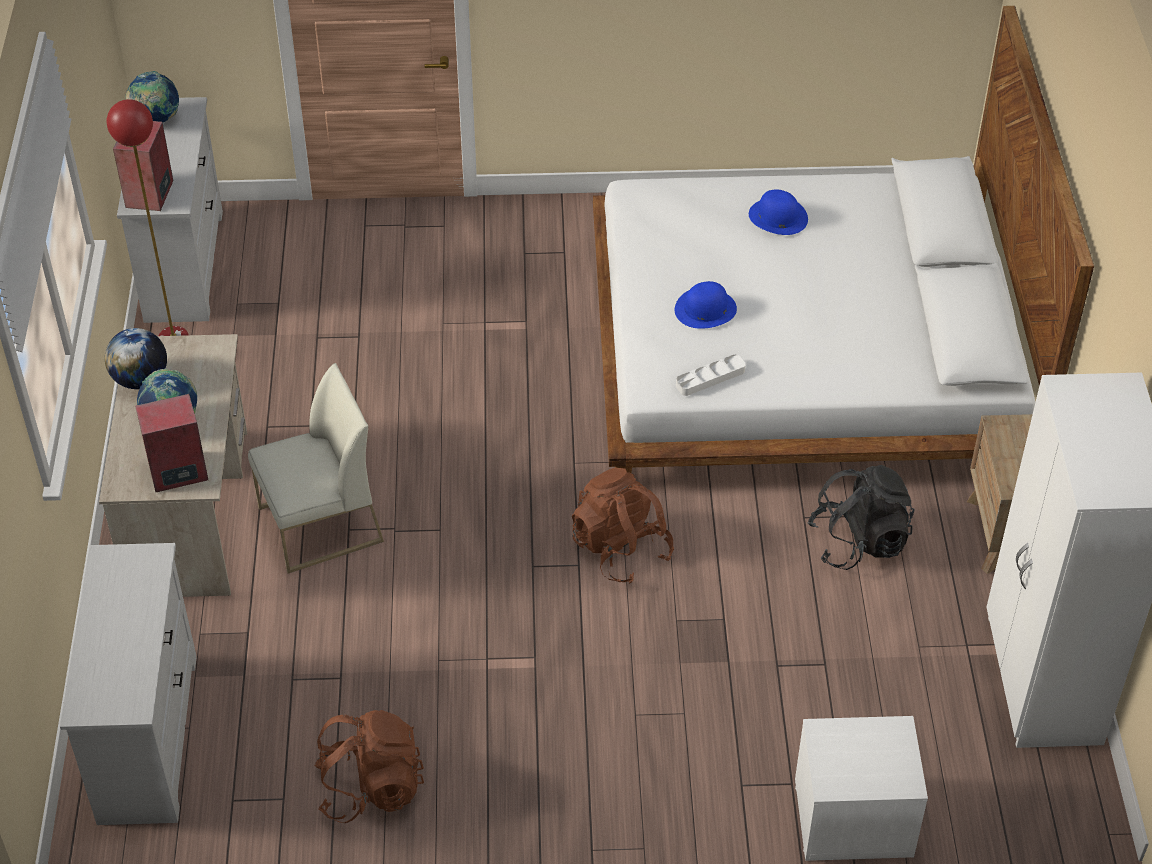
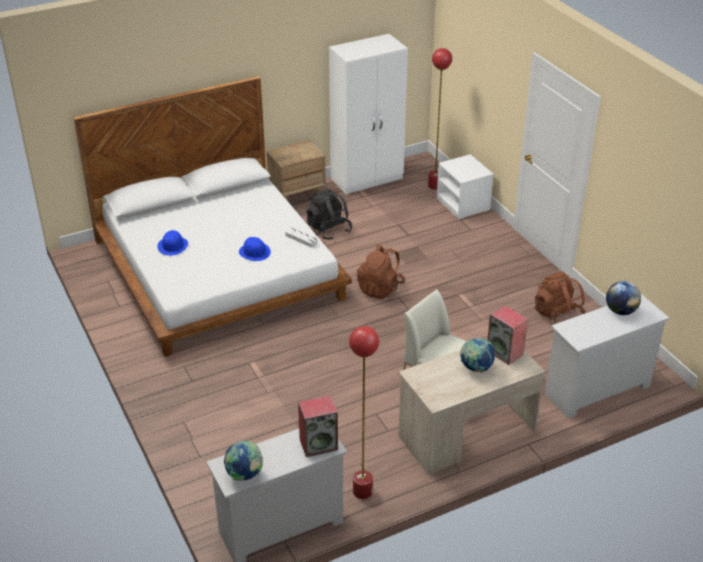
camera: 115 degrees left, 10 degrees down
(140, 380) = (458, 392): globe -> globe (620, 311)
(958, 799) = (435, 186): none -> red floor lamp

